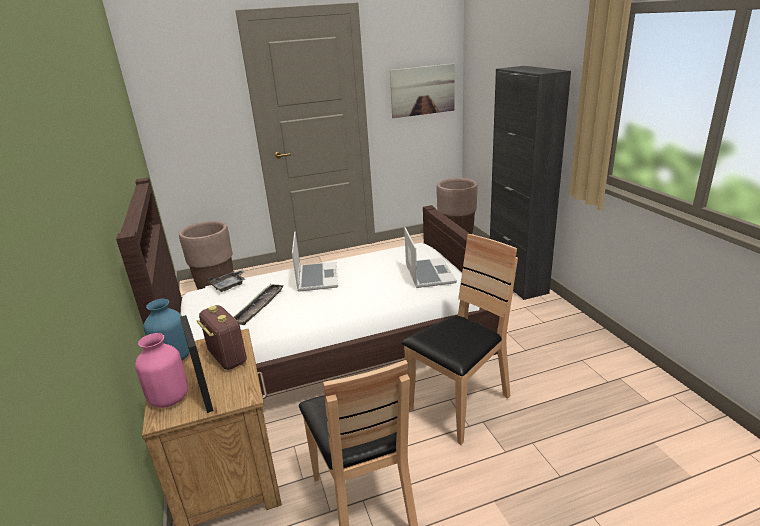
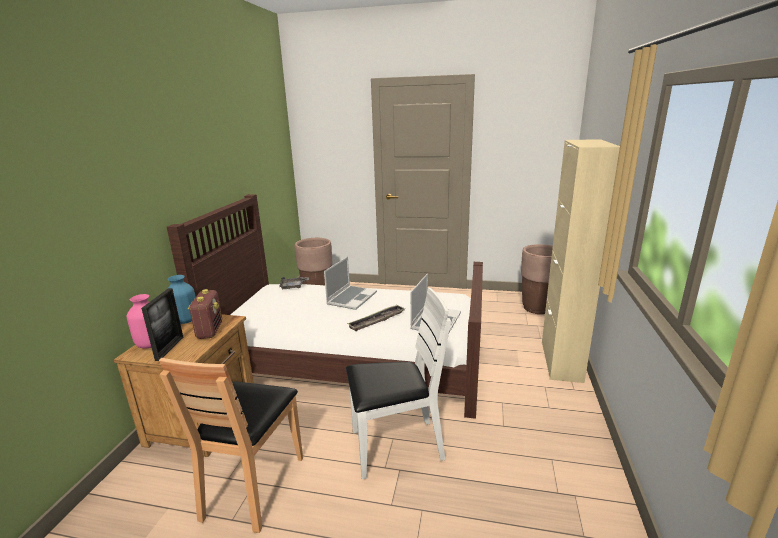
camera: 30 degrees right, 5 degrees down
(259, 307) = (291, 307): tray -> tray (377, 320)
(422, 90) = (530, 157): picture -> none
(460, 405) = (396, 446): brown chair -> white chair
(517, 282) = (561, 361): black cabinet -> beige cabinet

